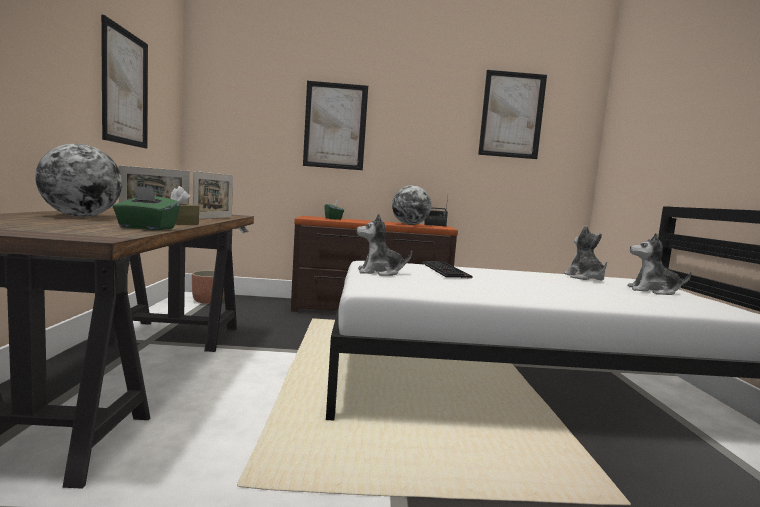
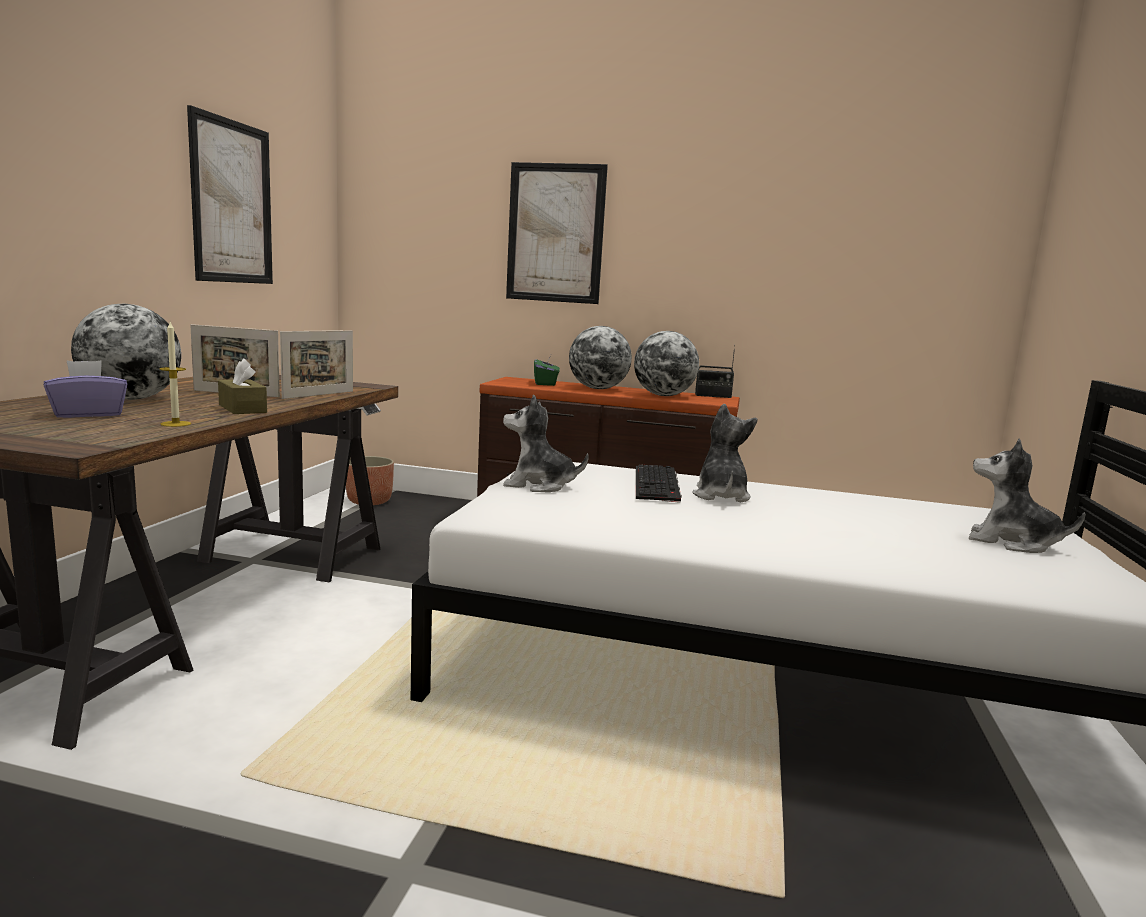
camera: 15 degrees right, 5 degrees up
(65, 222) = (88, 414): none -> purple tissue box
(146, 228) = (175, 424): green tissue box -> candle
(368, 221) = (598, 389): none -> globe
(512, 115) = (858, 201): picture -> none
(584, 278) = (910, 507): plush toy -> plush toy (720, 496)

